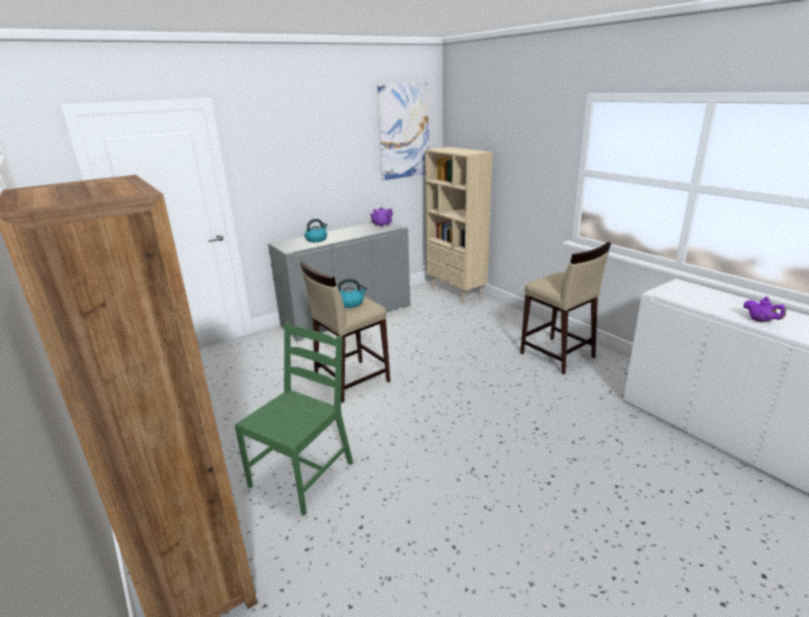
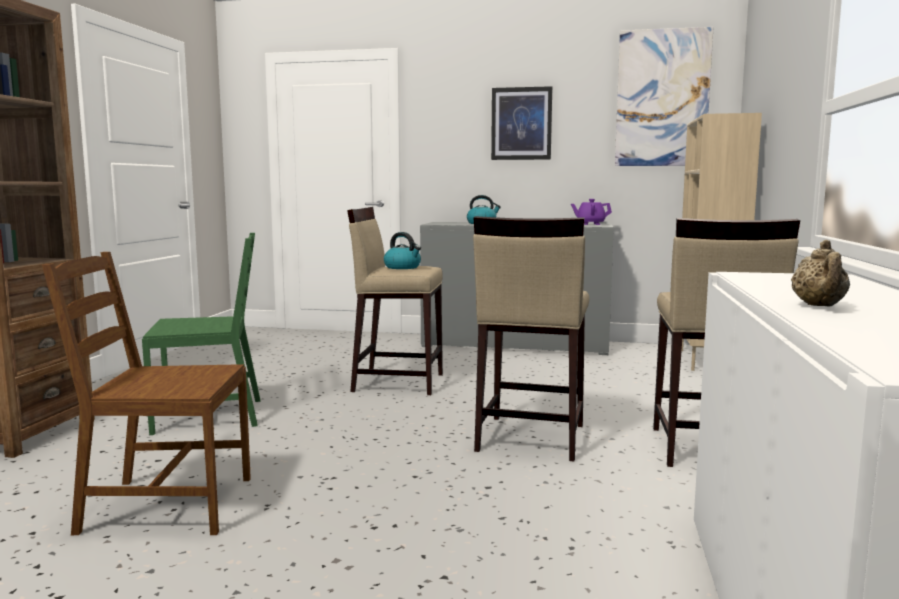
camera: 45 degrees right, 15 degrees down
(320, 157) = (521, 123): none -> picture
(445, 548) = (166, 505): none -> brown chair
(492, 387) = (529, 438): none -> beige stool
(760, 321) = (819, 306): purple teapot -> beige teapot

